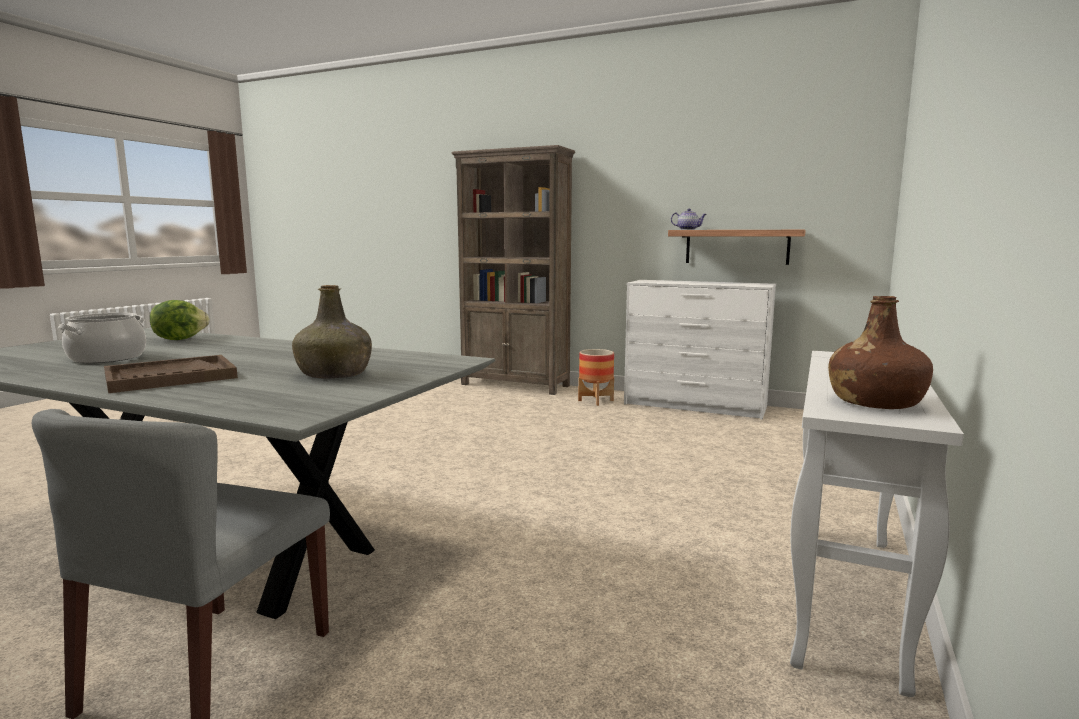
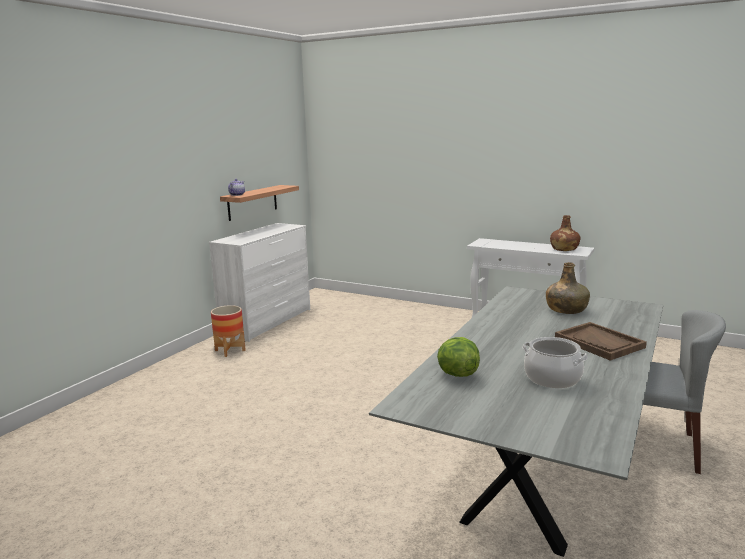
camera: 85 degrees left, 5 degrees up
(515, 385) = (141, 382): brown bookcase -> none

